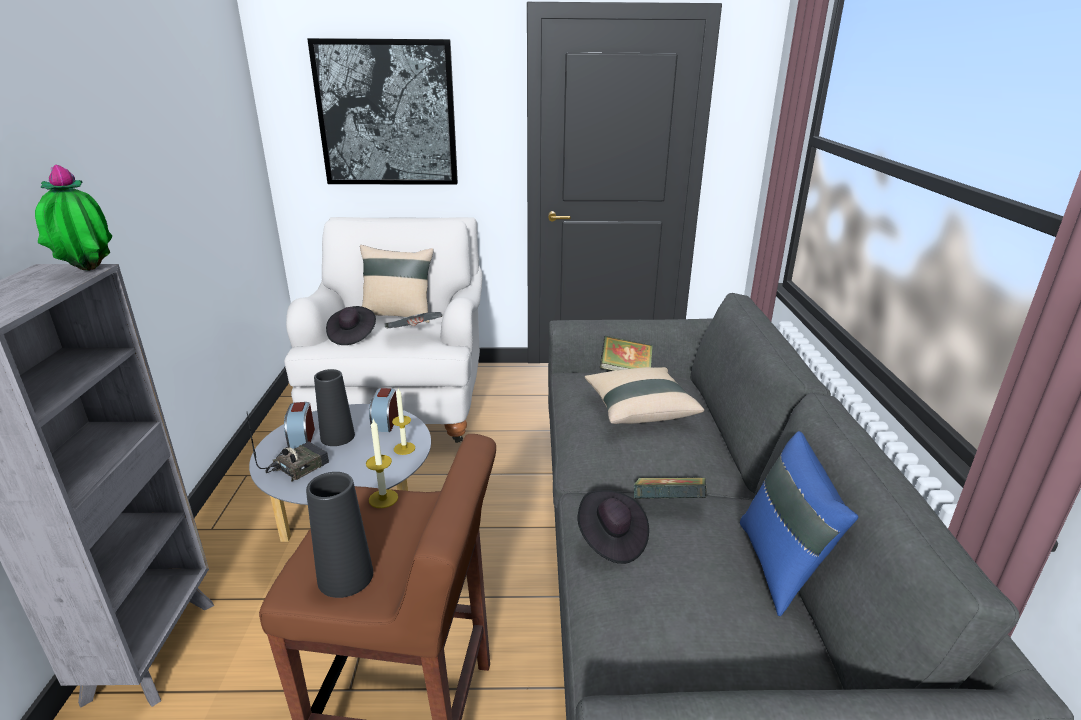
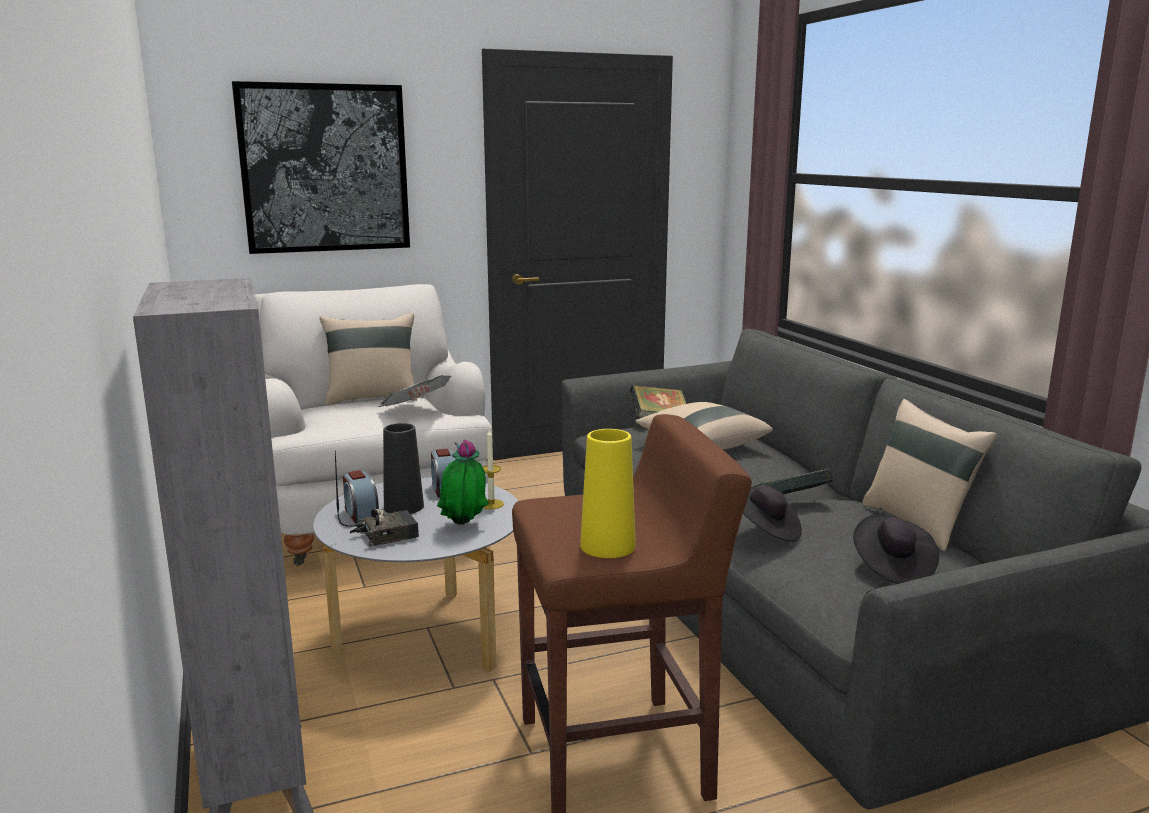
camera: 20 degrees left, 10 degrees down
(87, 272) = (235, 282): potted plant -> potted plant (464, 526)
(298, 466) = (385, 534): radio -> radio turned 45 degrees clockwise
(345, 577) = (607, 546): black vase -> yellow vase
(352, 336) = (340, 418): black hat -> black hat (891, 567)
(383, 498) = (575, 499): candle -> none
(781, 566) = (919, 523): blue pillow -> beige pillow

